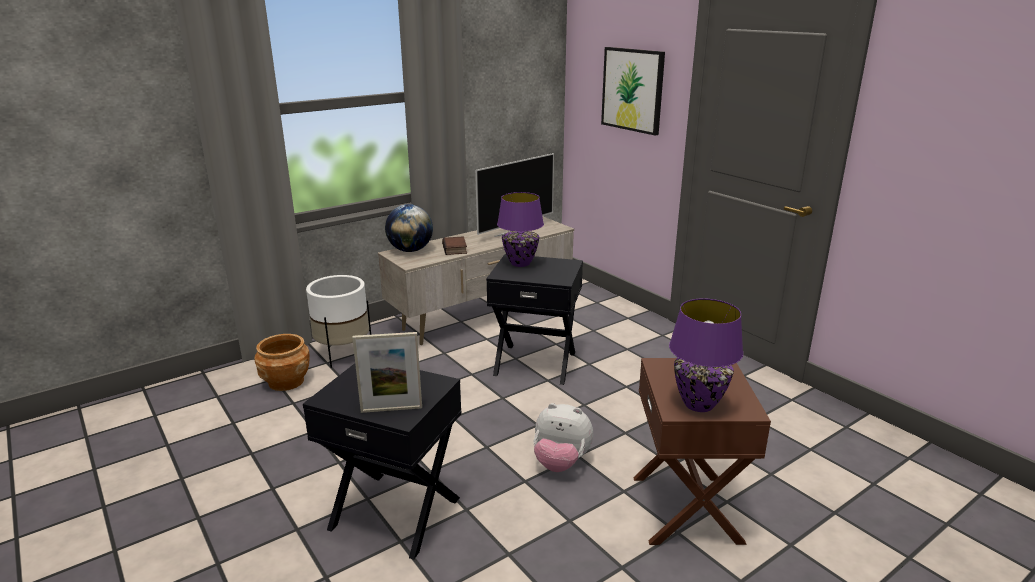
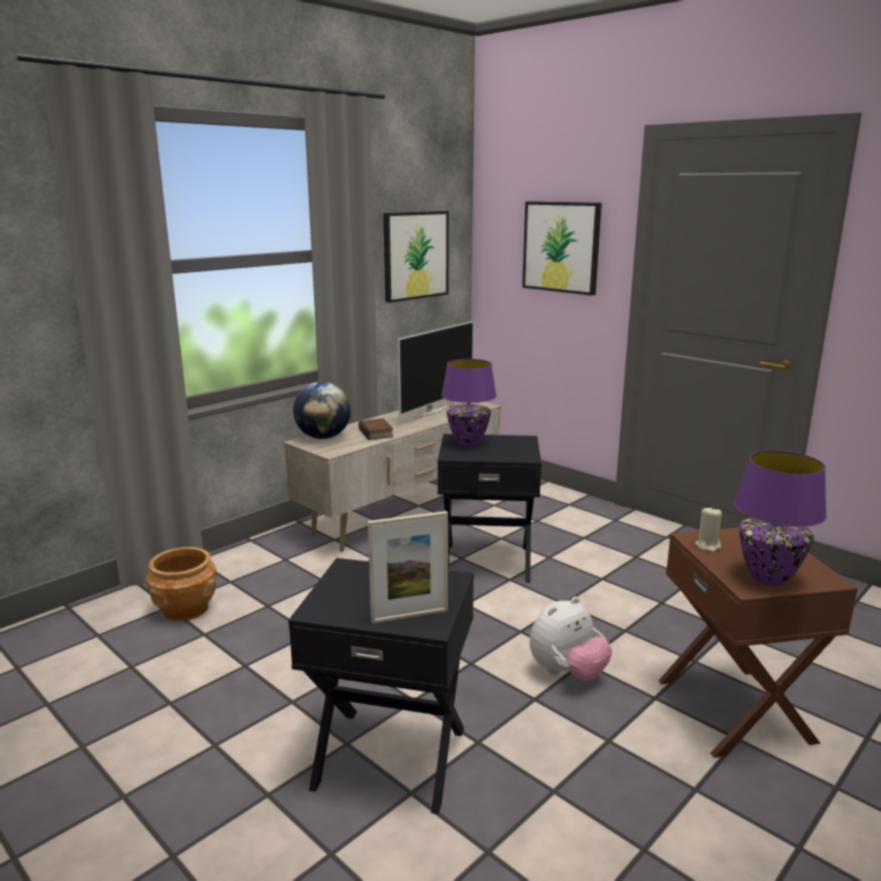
camera: 10 degrees left, 5 degrees down
(343, 353) = (248, 569): white planter -> none
(507, 93) = (415, 255): none -> picture
(561, 463) = (567, 673): plush toy -> plush toy turned 45 degrees counterclockwise
(665, 372) = (708, 546): none -> beige candle

